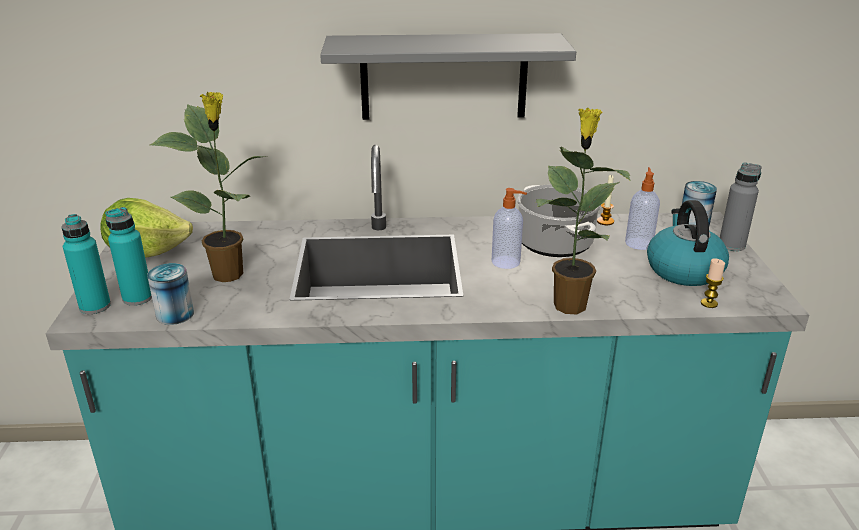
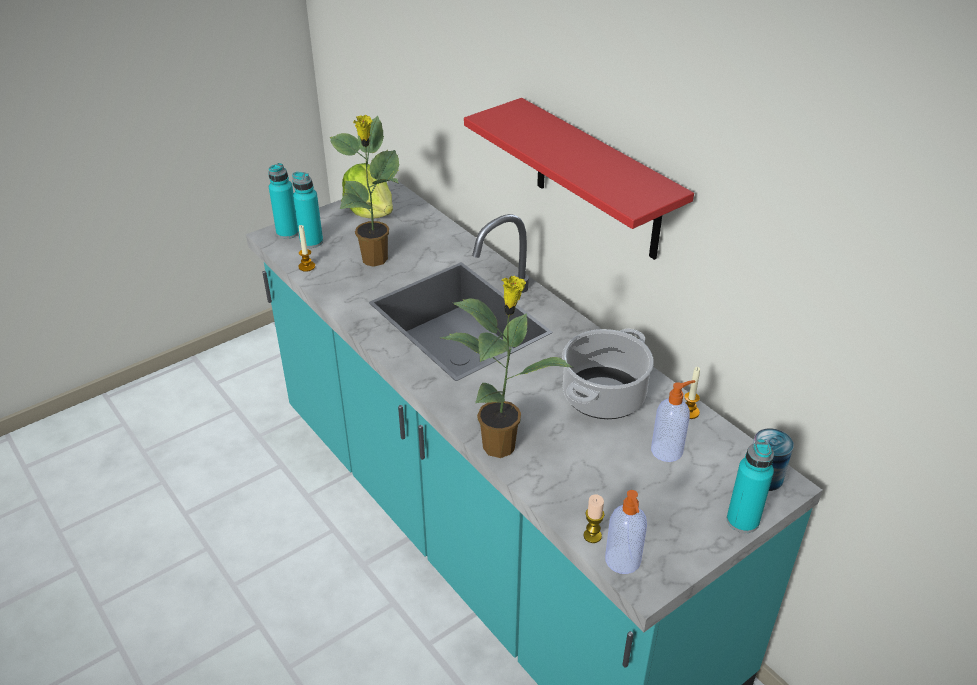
camera: 55 degrees right, 10 degrees up
(175, 314) = (307, 266): can -> candle
(444, 77) = (597, 181): grey shelf -> red shelf
(507, 262) = (536, 381): soap dispenser -> soap dispenser (623, 561)
(683, 269) = (644, 498): kettle -> none
(731, 245) = (742, 520): grey bottle -> turquoise bottle

